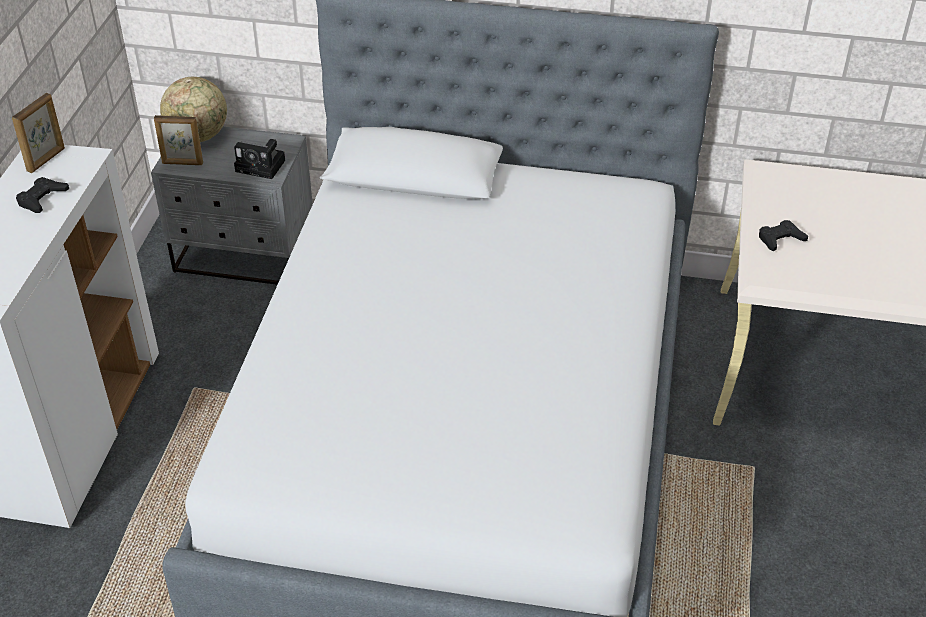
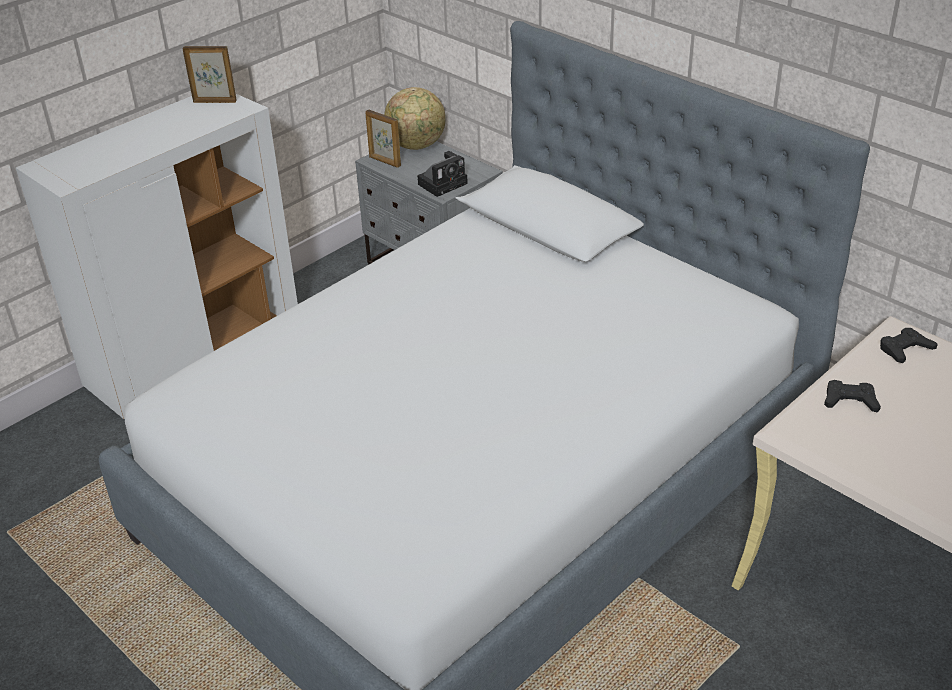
camera: 35 degrees right, 5 degrees down
(42, 198) = (181, 126): black game controller -> black game controller (905, 349)
(46, 160) = (215, 101): picture frame -> picture frame turned 150 degrees counterclockwise
(262, 166) = (444, 183): camera -> camera turned 90 degrees counterclockwise

